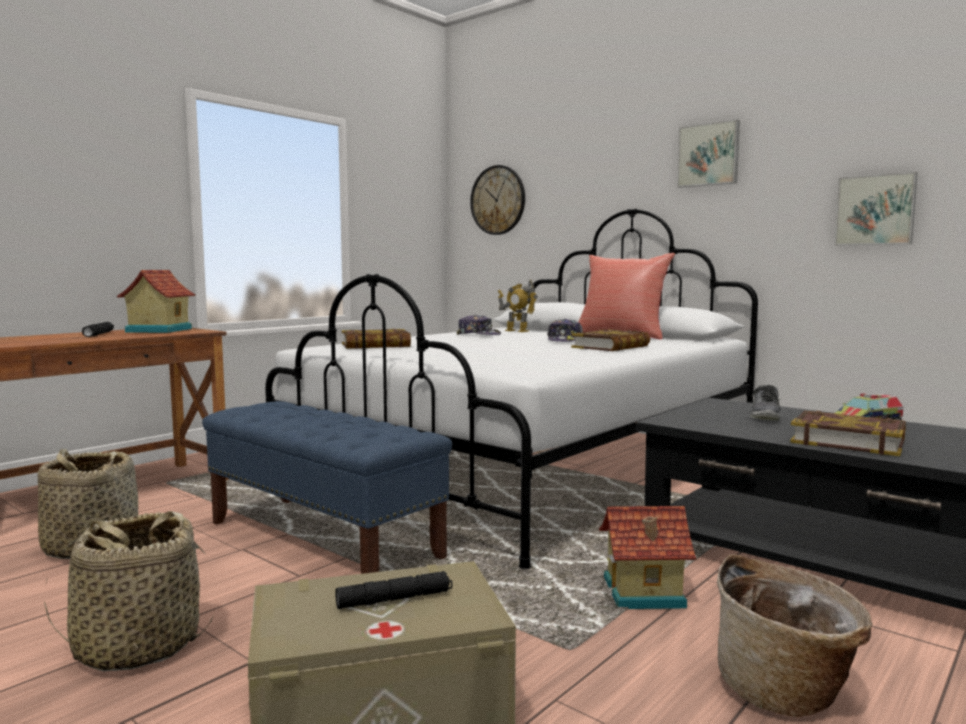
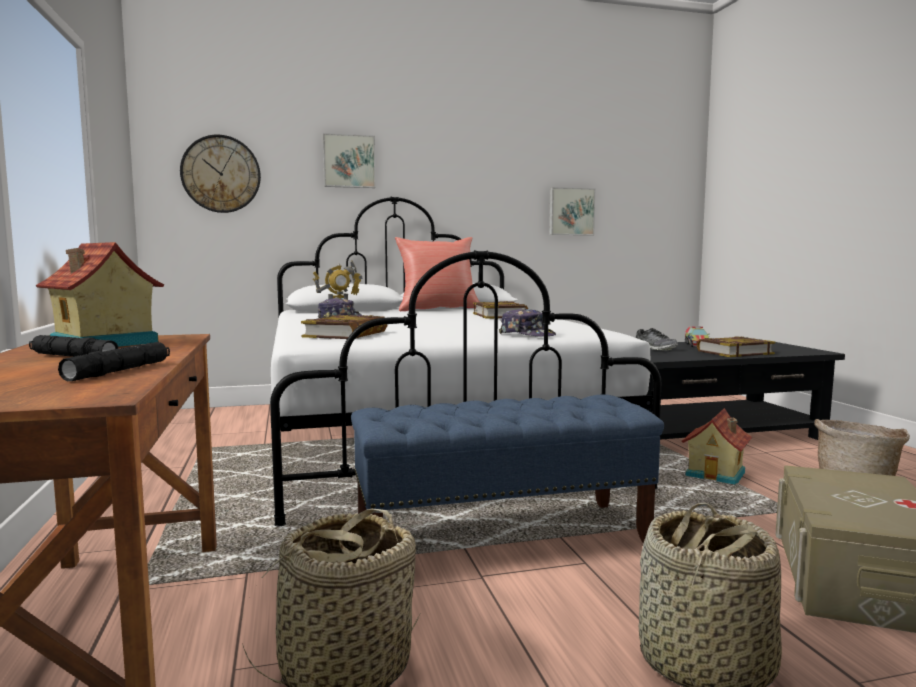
camera: 55 degrees left, 0 degrees up
(394, 599) = (855, 493): black flashlight -> black flashlight (119, 371)
(565, 340) = (437, 315): cap -> cap (527, 335)
(709, 155) = (456, 157): picture -> picture (349, 161)

